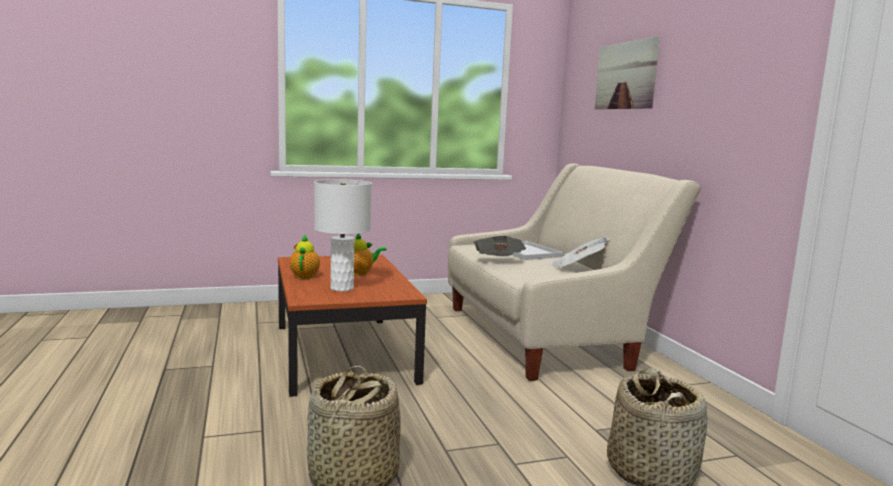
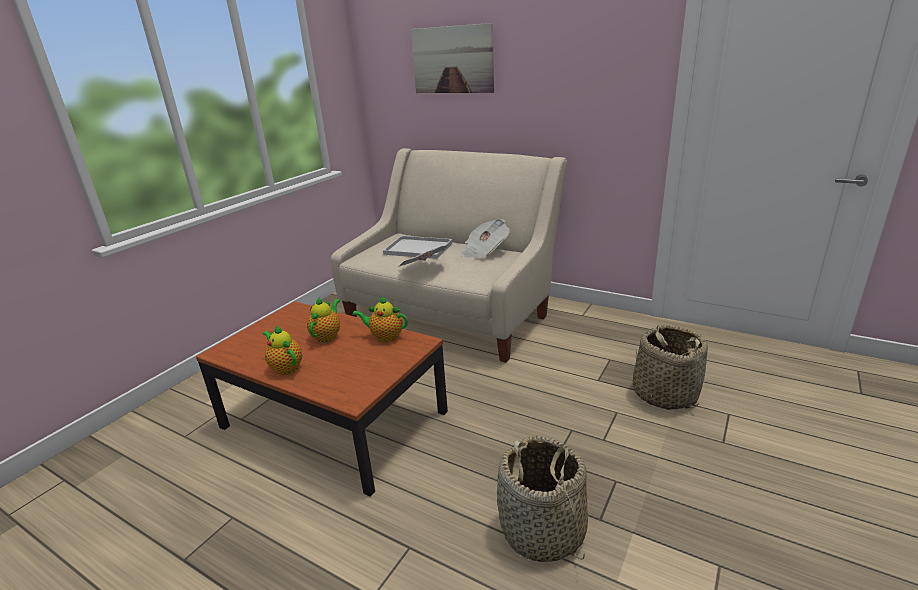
camera: 40 degrees left, 15 degrees up
(342, 288) = (355, 365): white table lamp -> none
(392, 284) = (385, 337): none -> teapot

